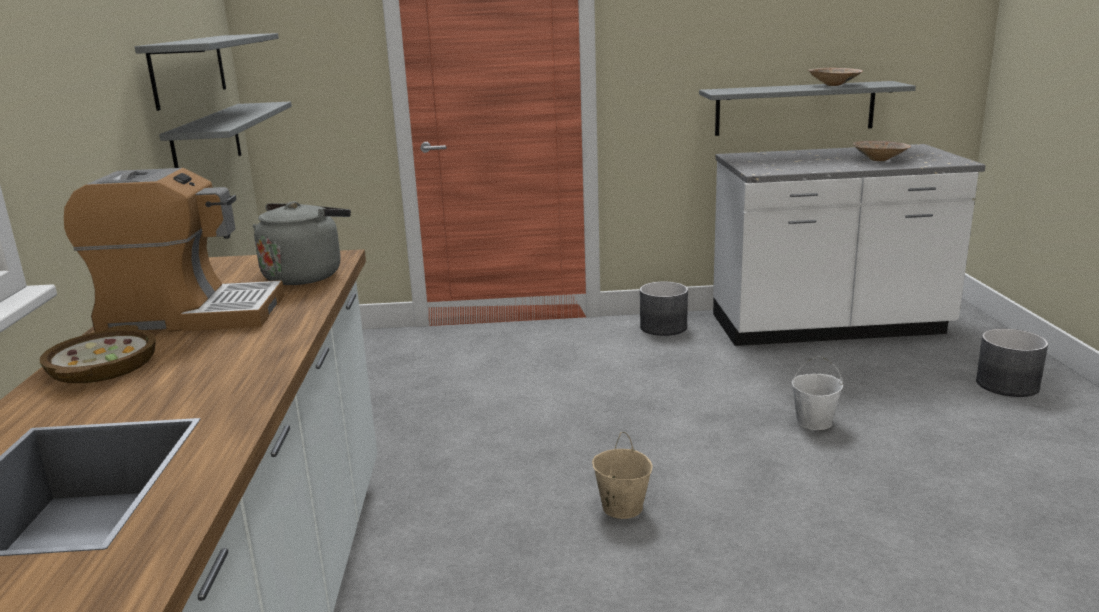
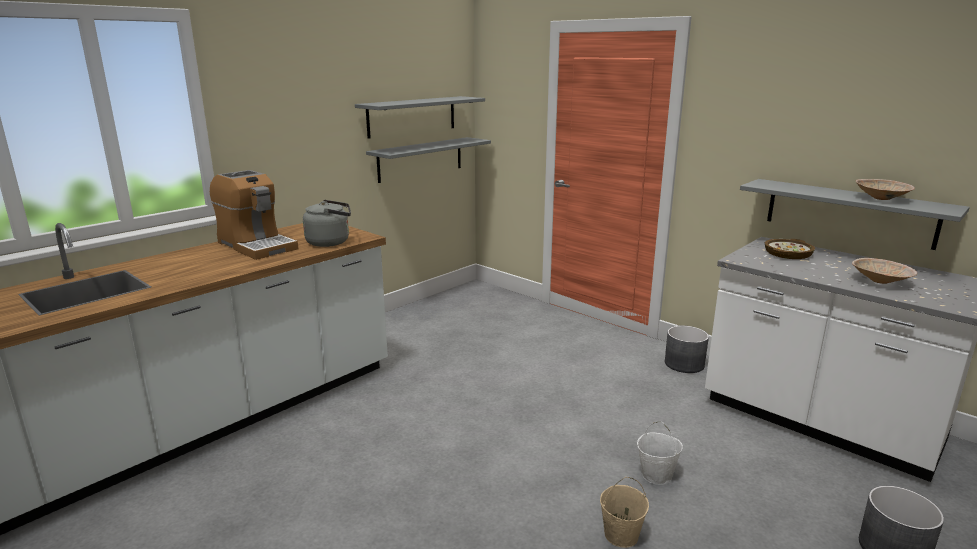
camera: 45 degrees right, 0 degrees up
(101, 366) = (188, 256): bowl -> bowl (787, 253)
(621, 507) = (451, 450): beige bucket -> beige bucket (620, 535)

